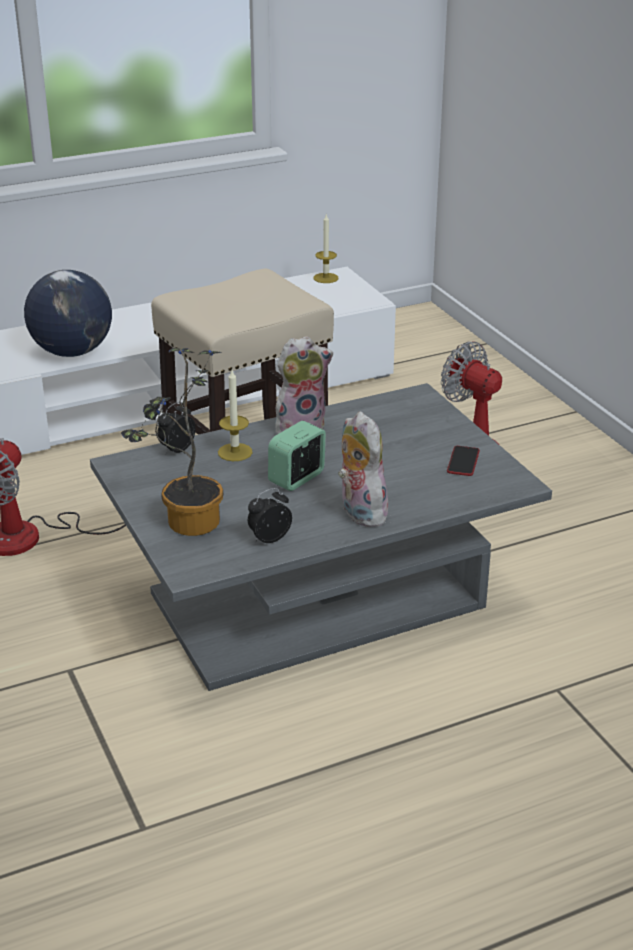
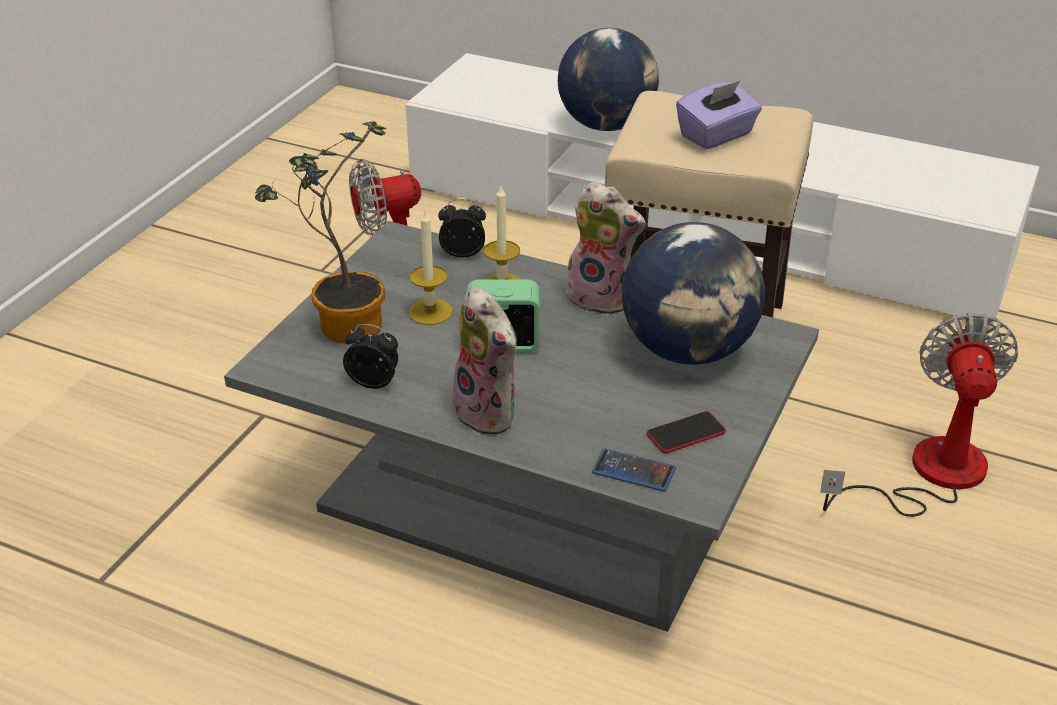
camera: 50 degrees right, 5 degrees up
(248, 301) = (716, 136): none -> purple tissue box
(325, 278) = (988, 168): candle -> candle (430, 312)
(359, 512) = (490, 413): plush toy -> plush toy turned 120 degrees clockwise
(391, 426) = (688, 350): none -> globe
(473, 491) = (633, 471): none -> phone

